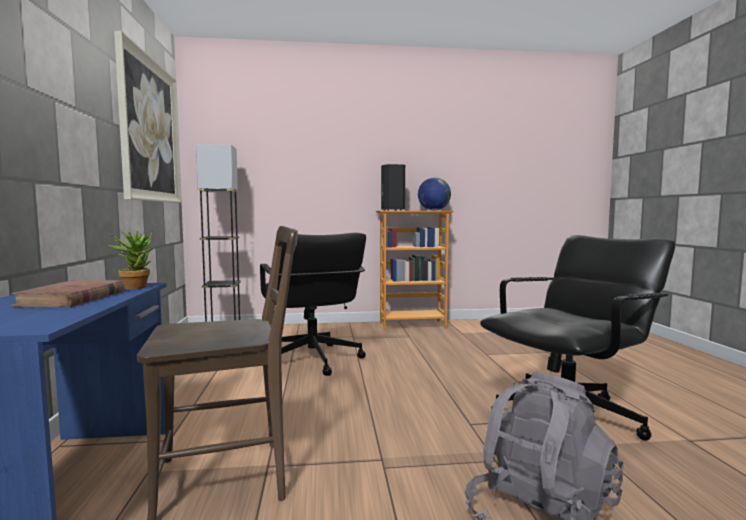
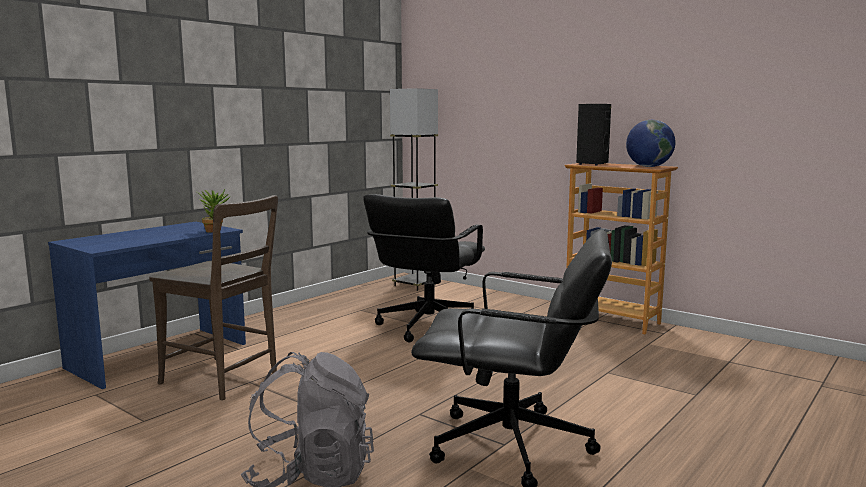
camera: 45 degrees right, 5 degrees up
(72, 299) = (163, 234): brown book -> none
(150, 131) = (343, 82): picture -> none

